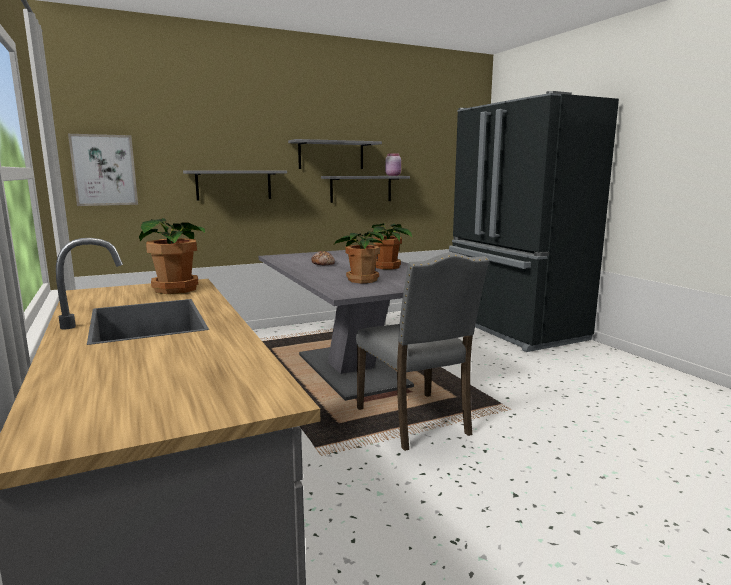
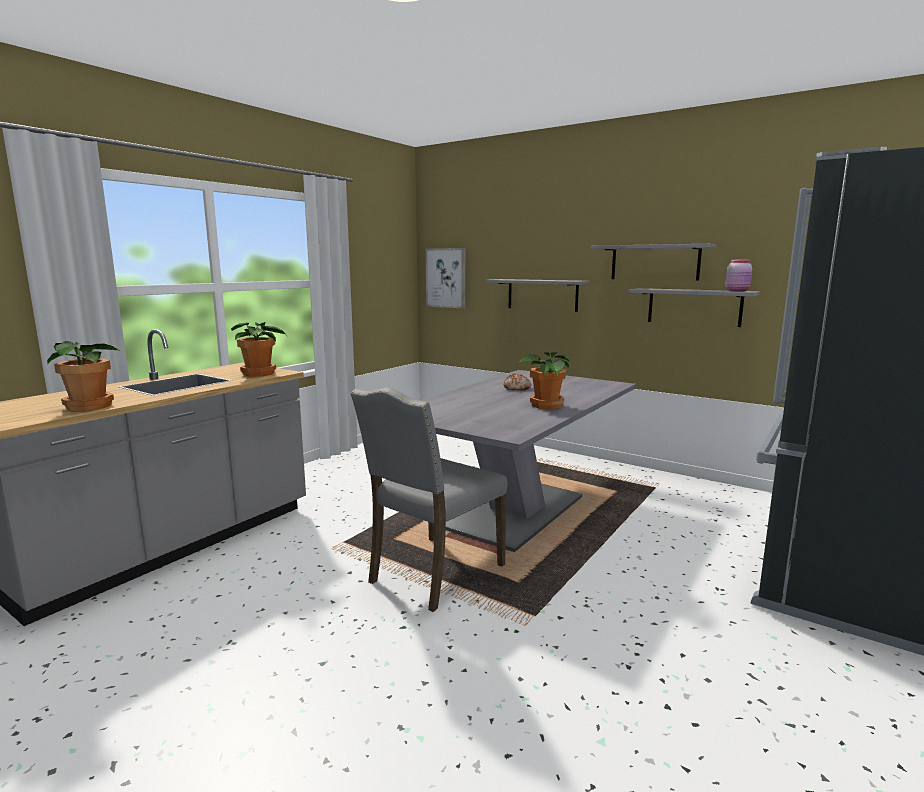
camera: 60 degrees right, 0 degrees up
(361, 280) = (464, 408): potted plant -> potted plant (90, 406)

